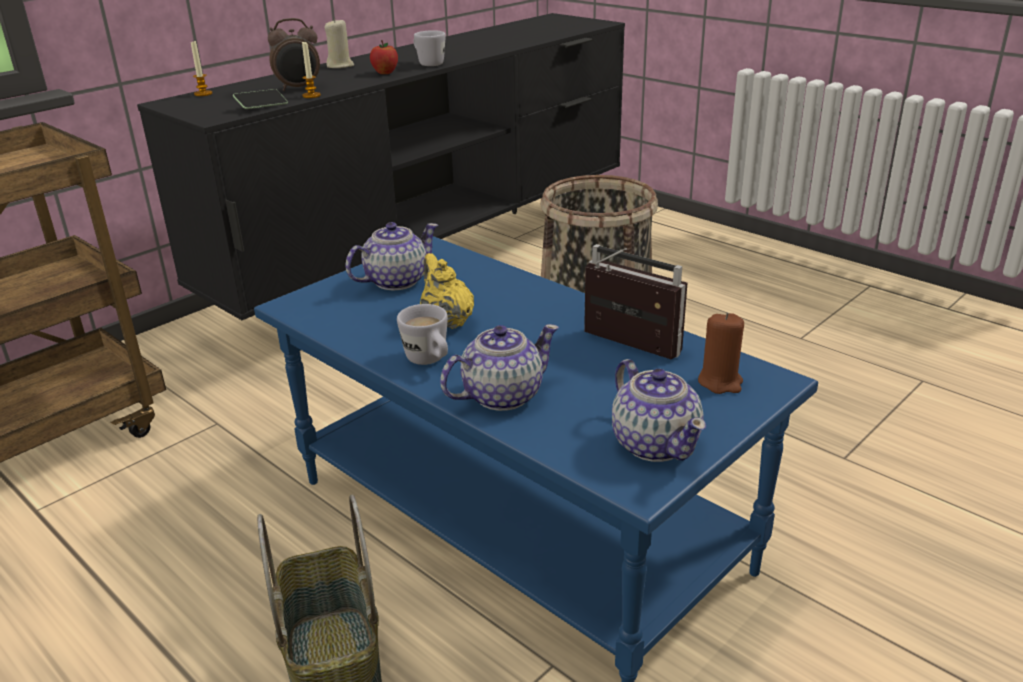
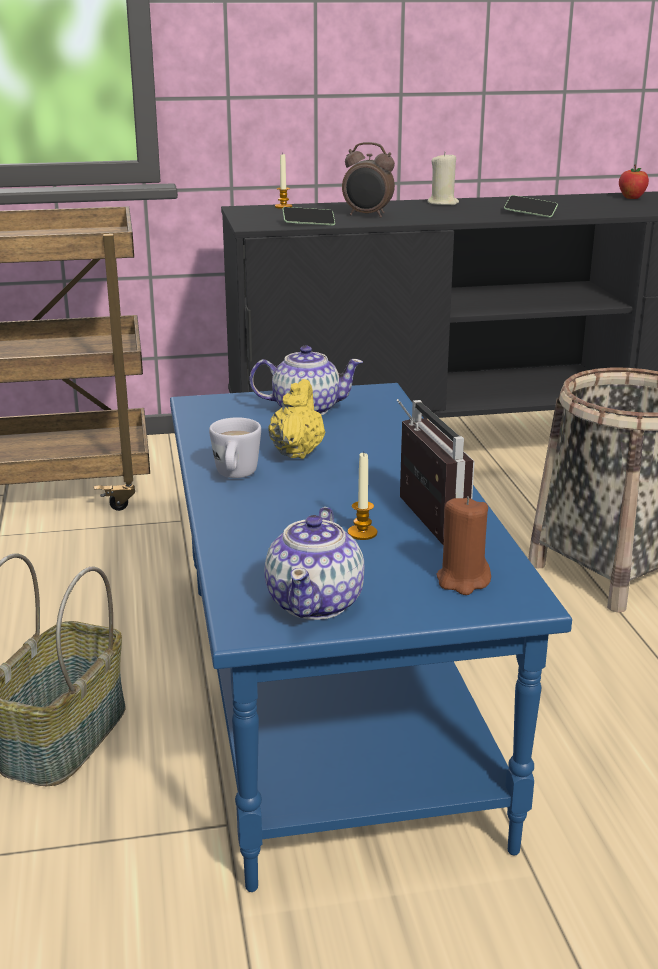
camera: 35 degrees right, 5 degrees down
(311, 96) = (366, 223): candle -> candle (362, 533)
(385, 73) = (471, 215): apple -> apple (631, 198)
(428, 63) = (530, 214): white mug -> phone
(501, 396) = (249, 520): teapot -> none

